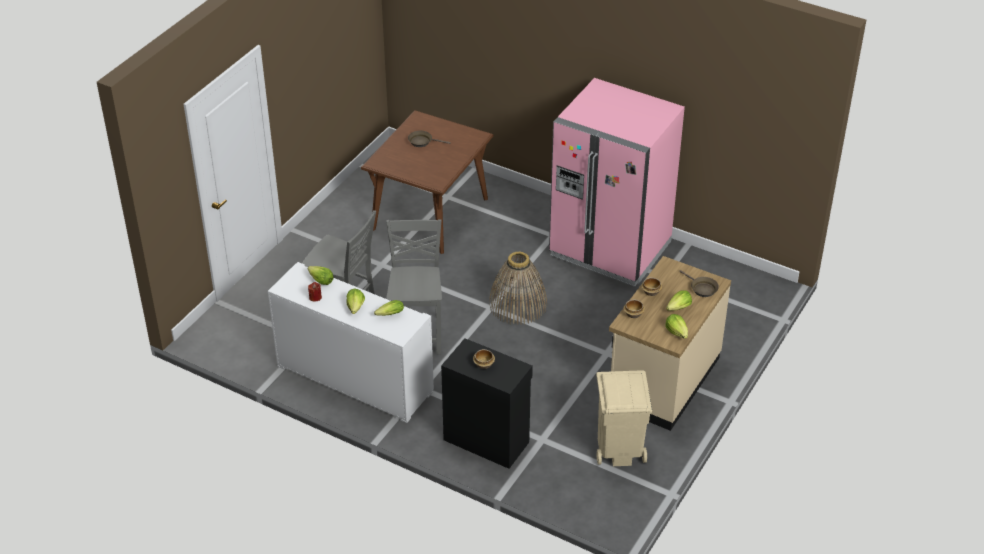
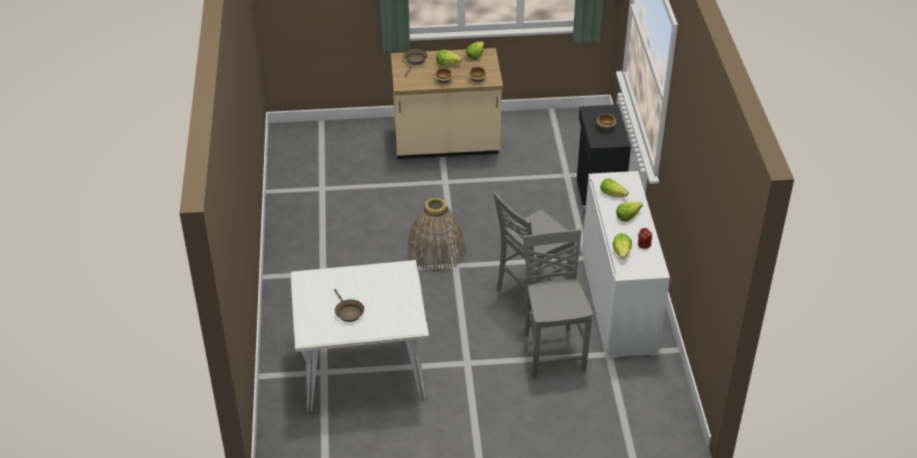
camera: 125 degrees left, 0 degrees up
(430, 214) = (363, 369): brown dining table -> white dining table
(610, 249) = (312, 231): pink fridge -> none
(619, 449) = (536, 138): beige trash can -> none

